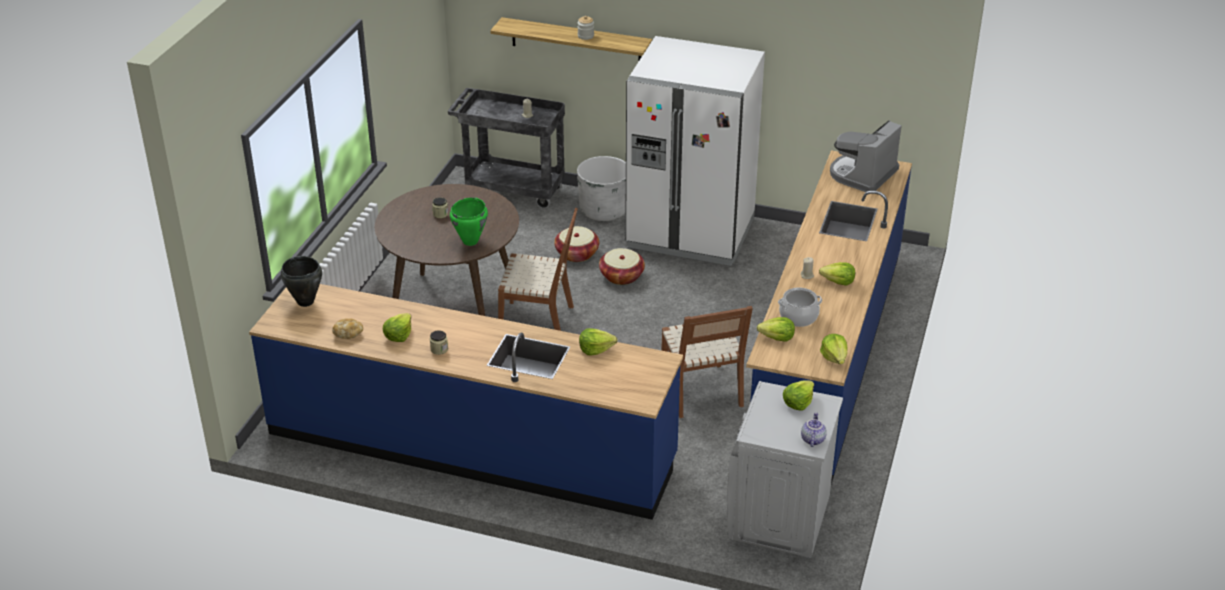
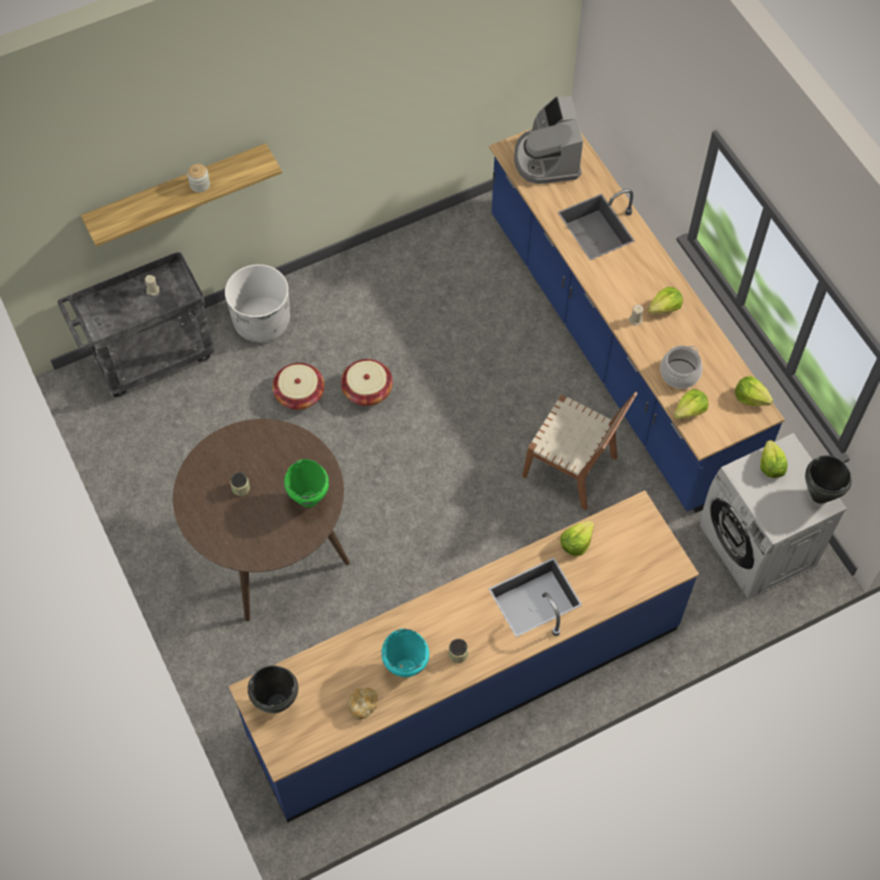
camera: 45 degrees left, 25 degrees up
(398, 335) = (405, 668): lettuce -> turquoise cooking pot
(540, 323) = (362, 501): chair -> none
(690, 233) = (367, 292): white fridge -> none
(812, 439) = (819, 496): teapot -> black cooking pot

